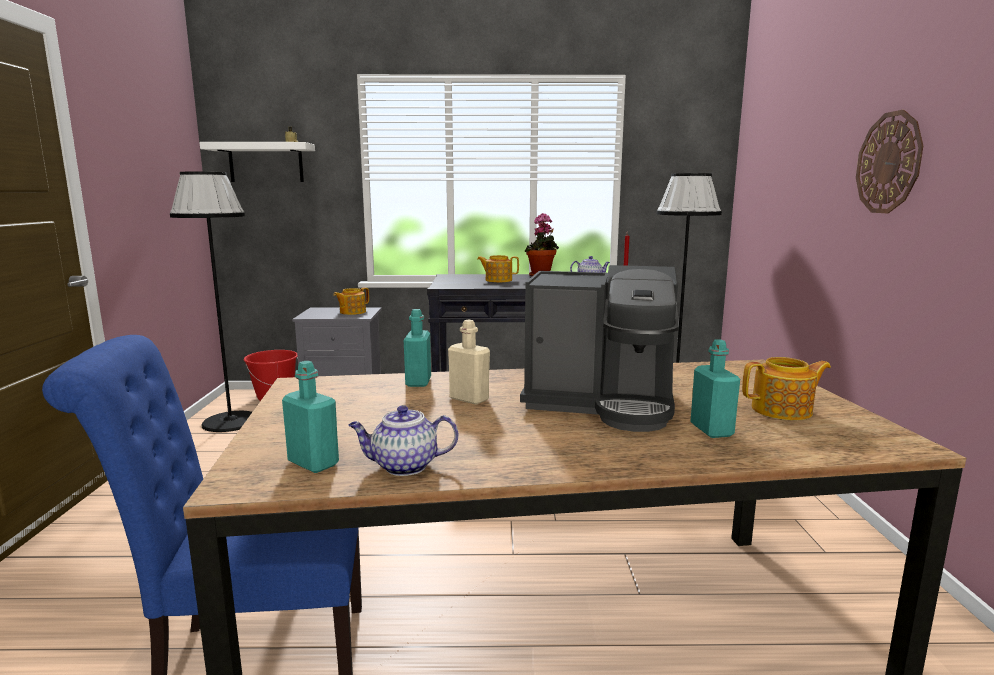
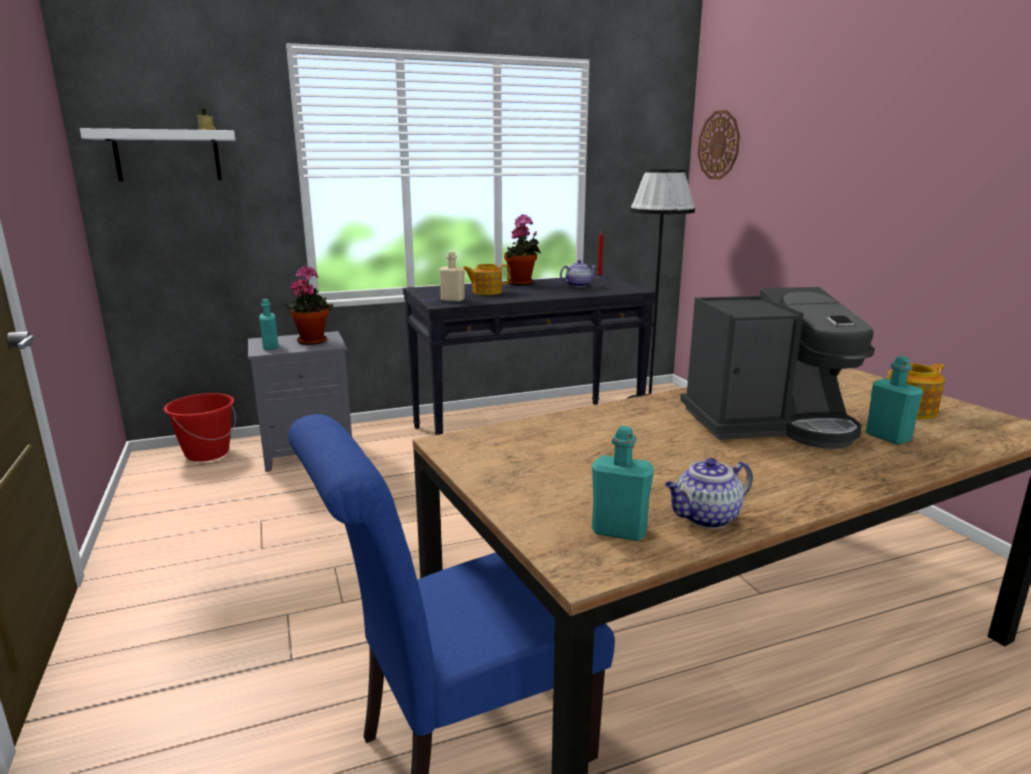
camera: 20 degrees left, 5 degrees up
(231, 421) = (177, 492): black floor lamp -> none
(352, 312) = (312, 340): teapot -> potted plant
(418, 382) = (571, 423): turquoise bottle -> turquoise bottle (270, 347)
(469, 399) = (650, 436): beige bottle -> beige bottle (452, 300)
(889, 163) = (896, 171): wall clock -> wall clock (719, 145)

